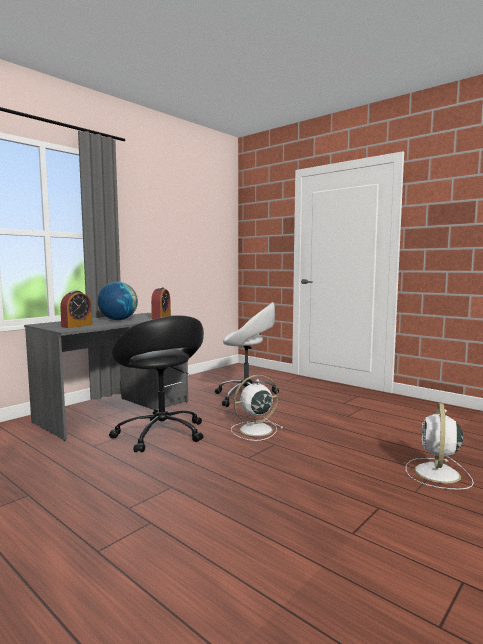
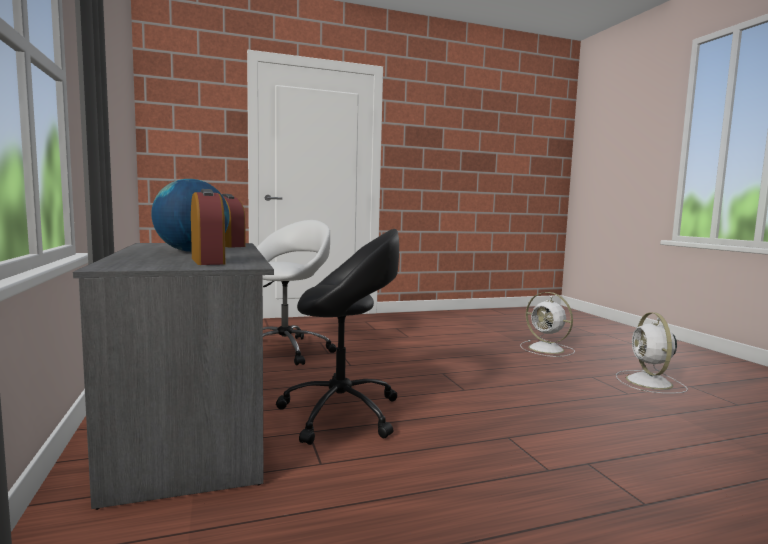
camera: 60 degrees left, 0 degrees up
(254, 430) = (395, 371): white fan -> white fan (650, 382)

